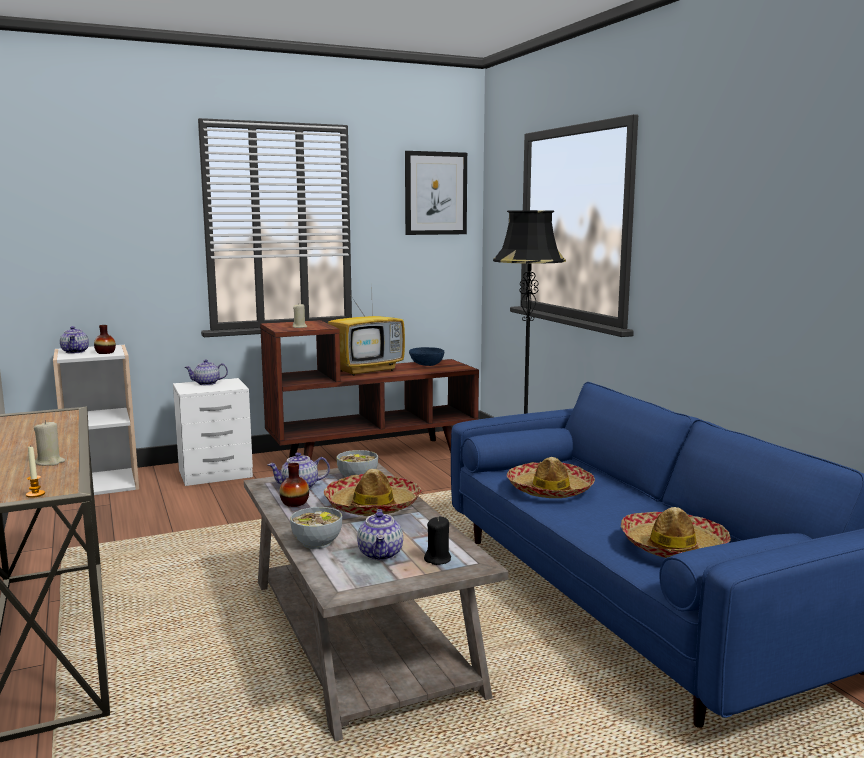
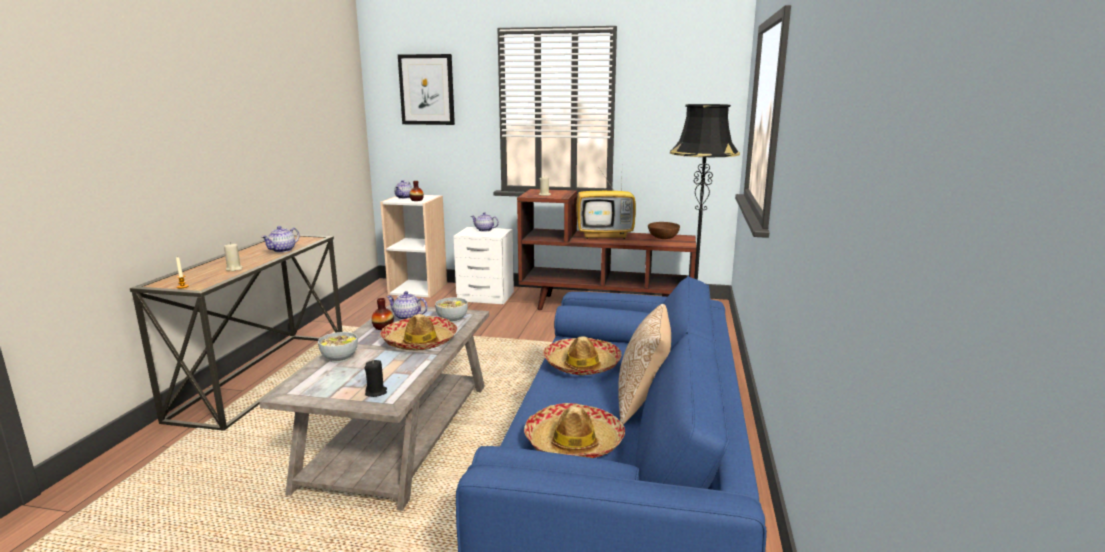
camera: 35 degrees right, 5 degrees up
(381, 554) = (355, 377): teapot -> teapot (282, 250)
(426, 364) = (663, 237): blue bowl -> brown bowl
(435, 193) = (697, 84): picture -> picture (427, 90)
(656, 504) = (642, 403): none -> pillow

